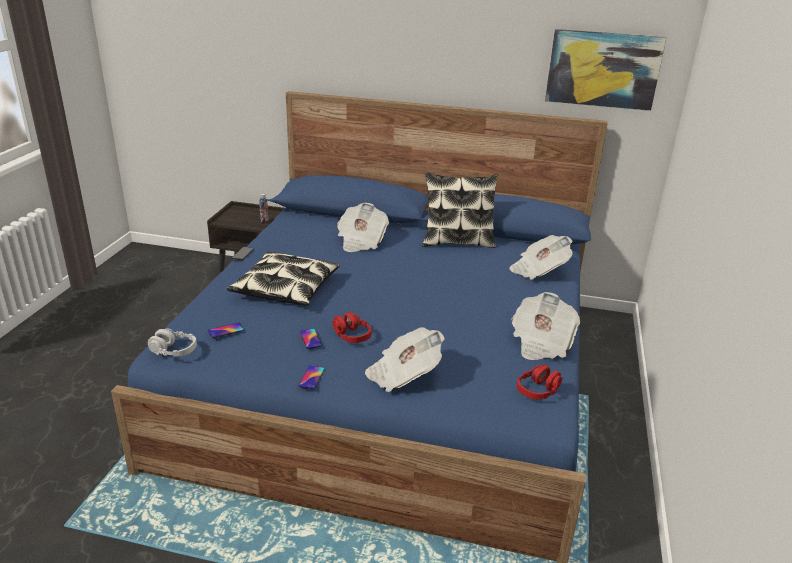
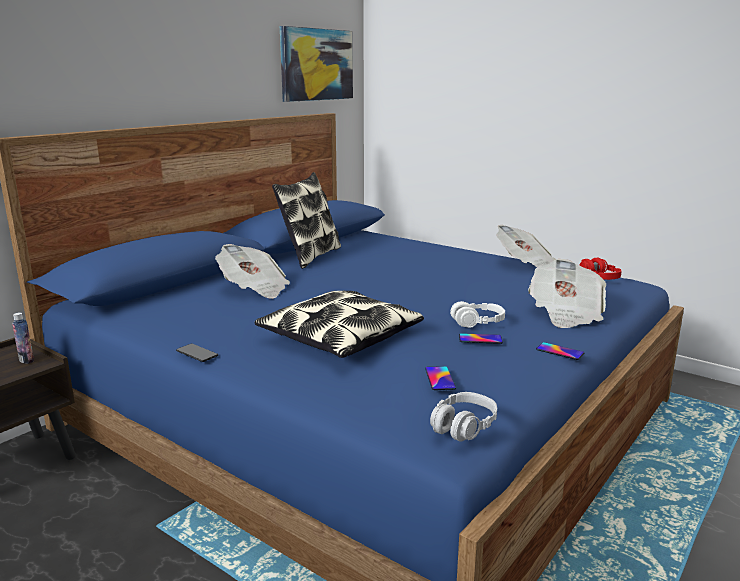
camera: 65 degrees left, 10 degrees down
(351, 335) = (477, 322): red headphones -> white headphones
(538, 270) = (400, 244): newspaper -> none

